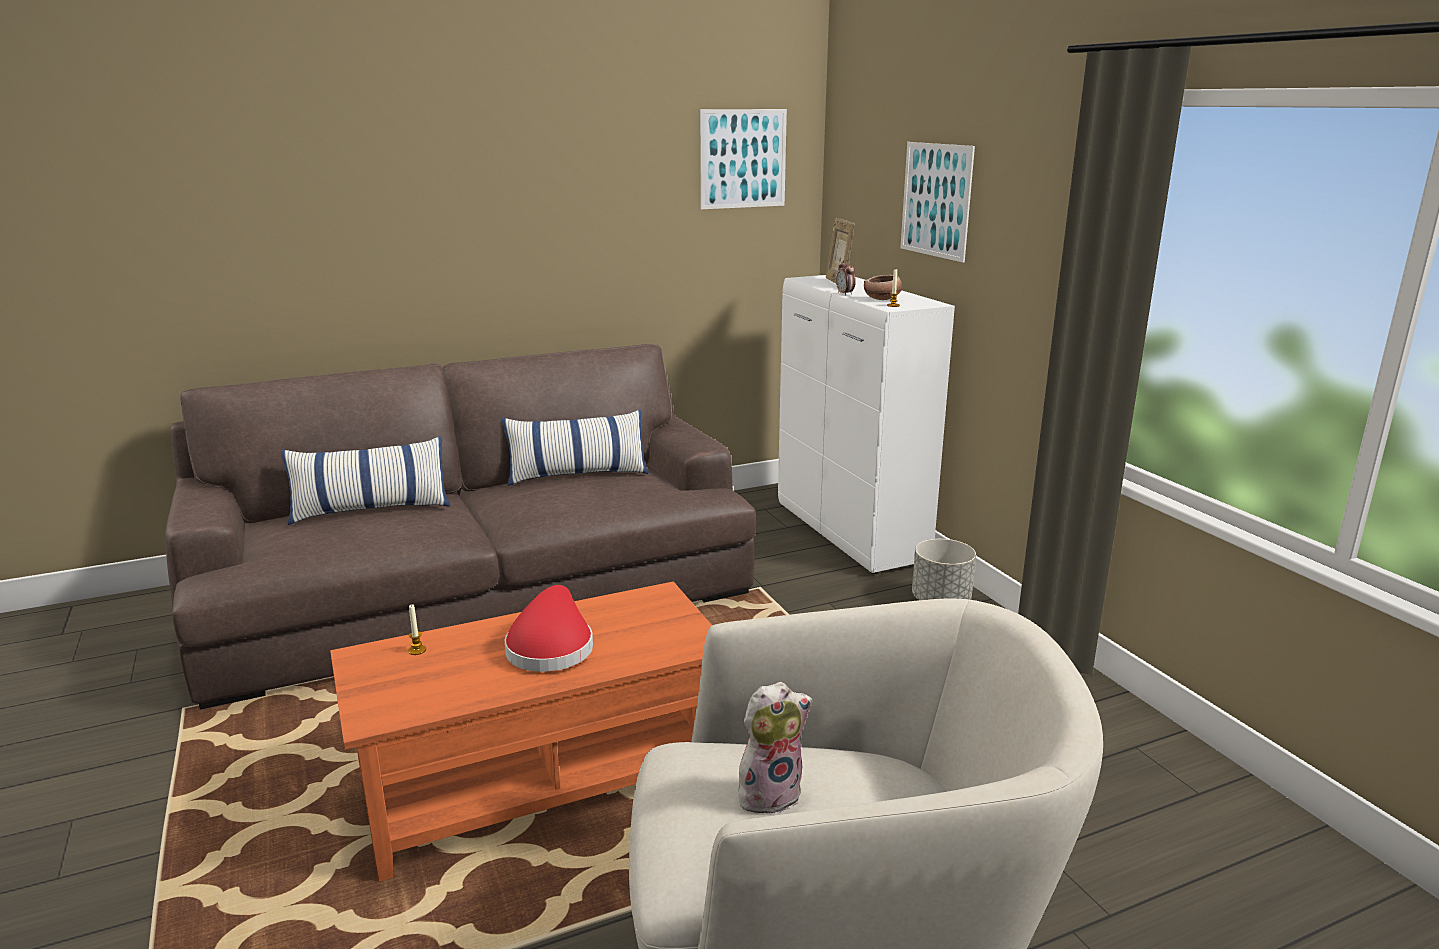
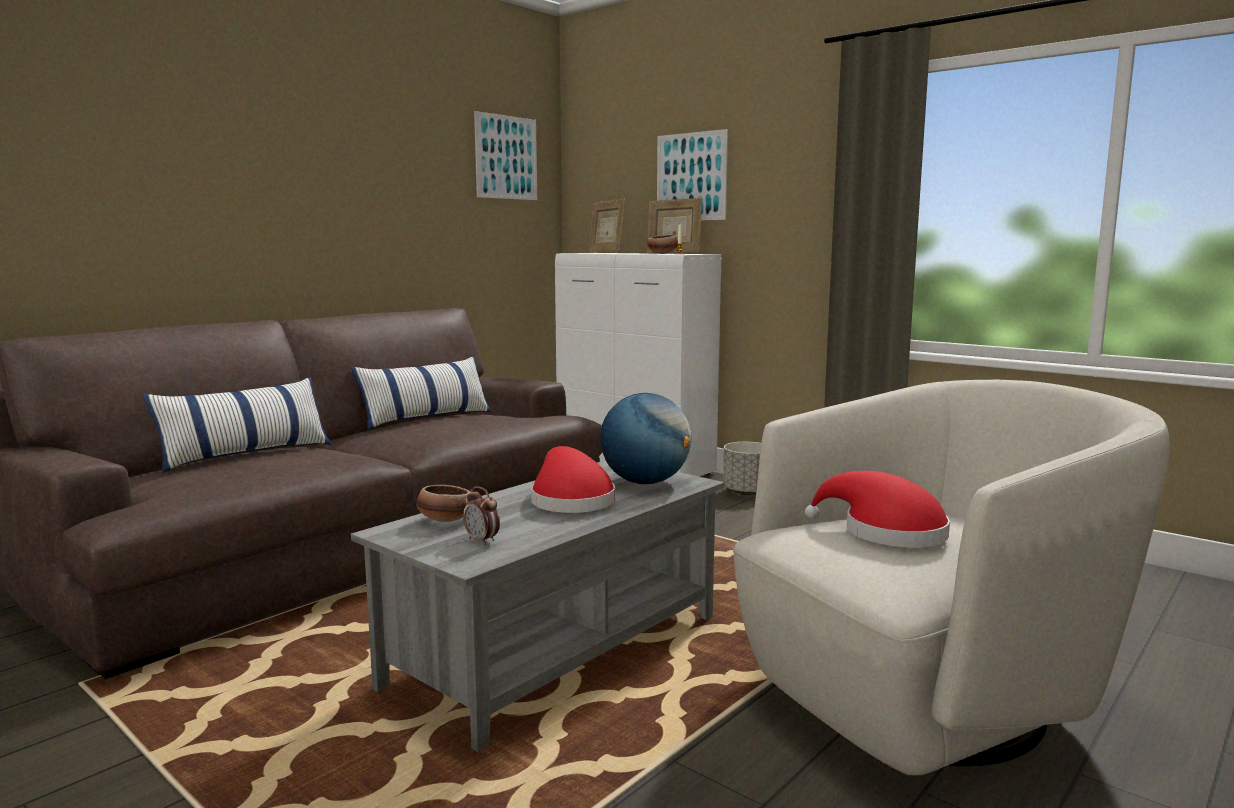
camera: 25 degrees left, 10 degrees down
(417, 650) = (445, 520): candle -> bowl
(543, 782) = (557, 651): orange coffee table -> grey coffee table
(654, 632) = (645, 482): none -> globe
(770, 793) = (886, 532): plush toy -> red hat
(845, 294) = (627, 253): alarm clock -> alarm clock (482, 541)
(907, 294) = (673, 253): none -> picture frame

